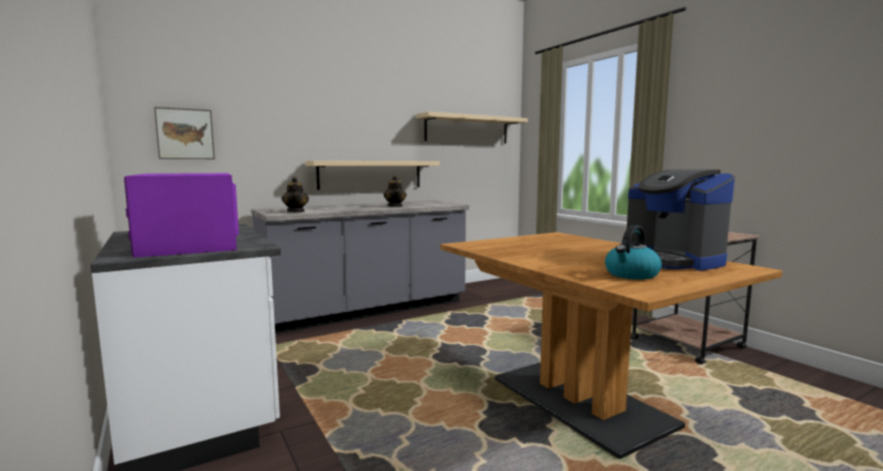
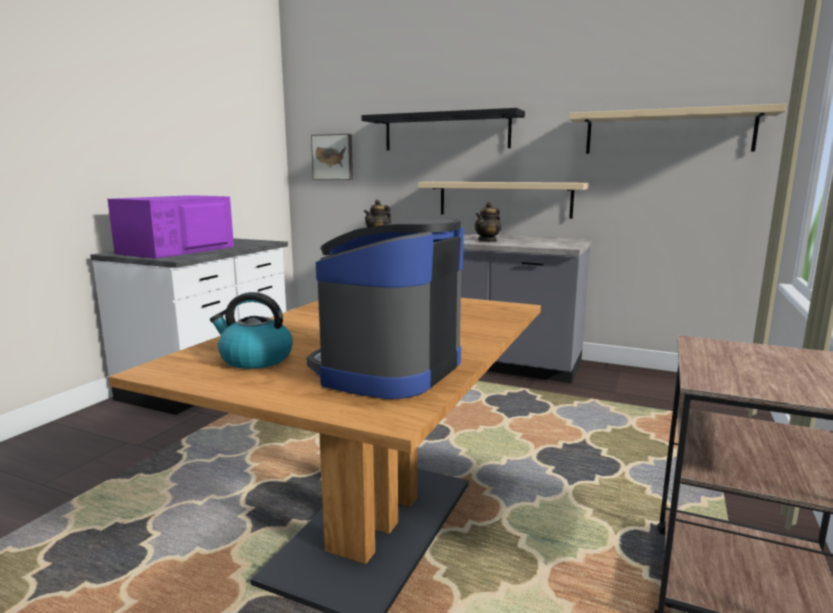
camera: 55 degrees right, 5 degrees up
(318, 117) = (446, 132): none -> black shelf

